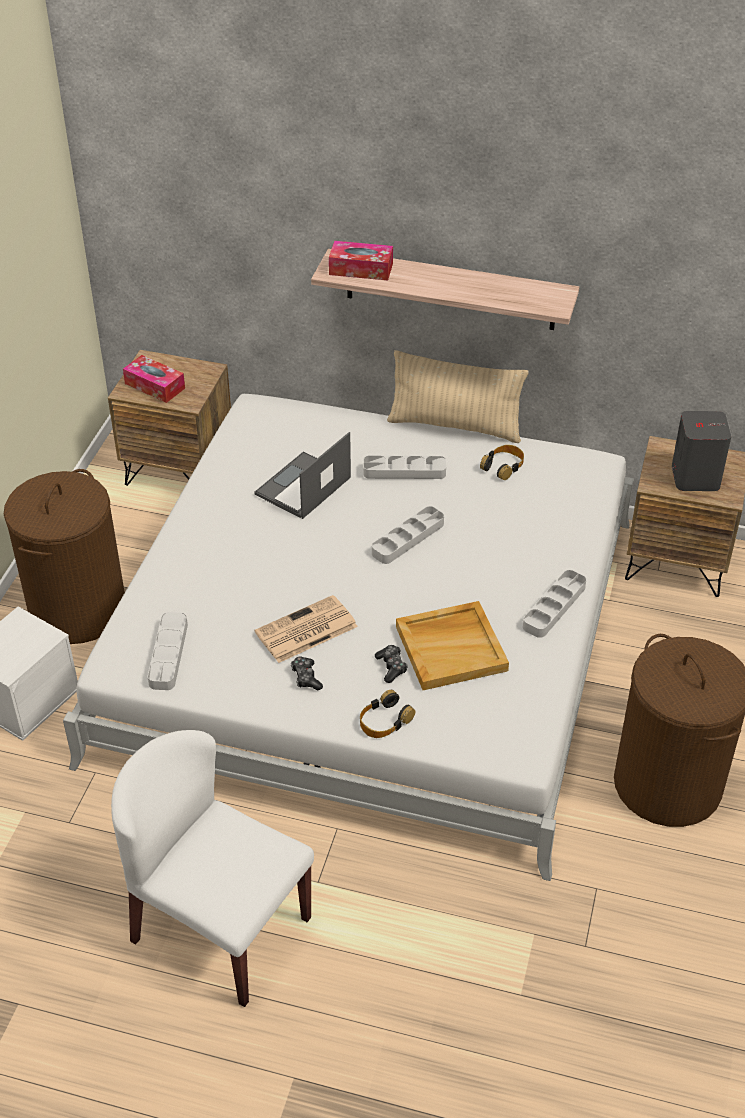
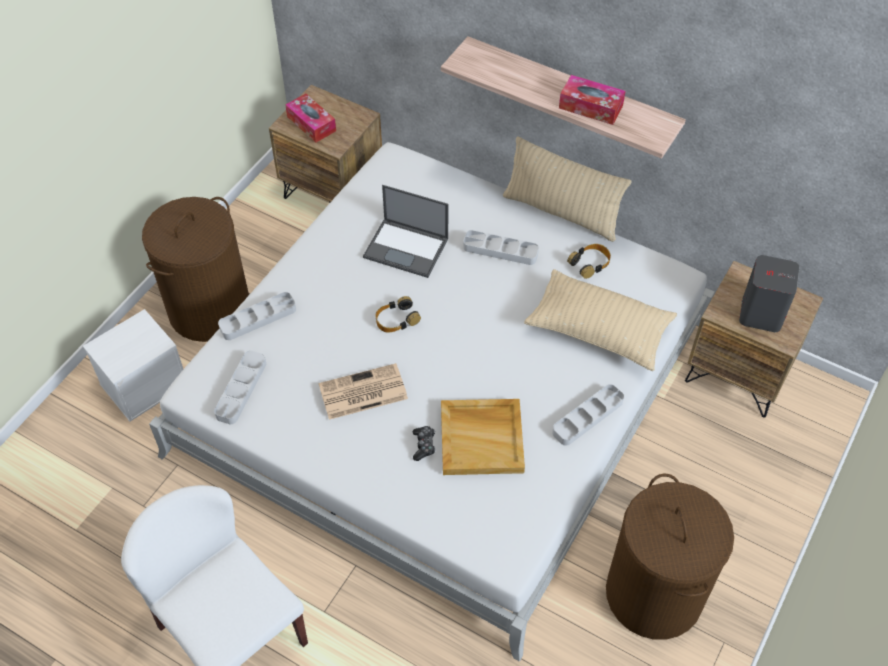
camera: 15 degrees right, 10 degrees up
(302, 487) = (407, 248): laptop -> laptop turned 120 degrees counterclockwise
(306, 677) = (348, 439): game controller -> none
(361, 269) = (489, 64): tissue box -> tissue box (590, 107)
(384, 721) = (400, 497): headphones -> headphones (396, 319)
(408, 538) = (480, 320): grey tray -> grey tray (258, 319)
(535, 525) = (598, 330): none -> beige pillow

